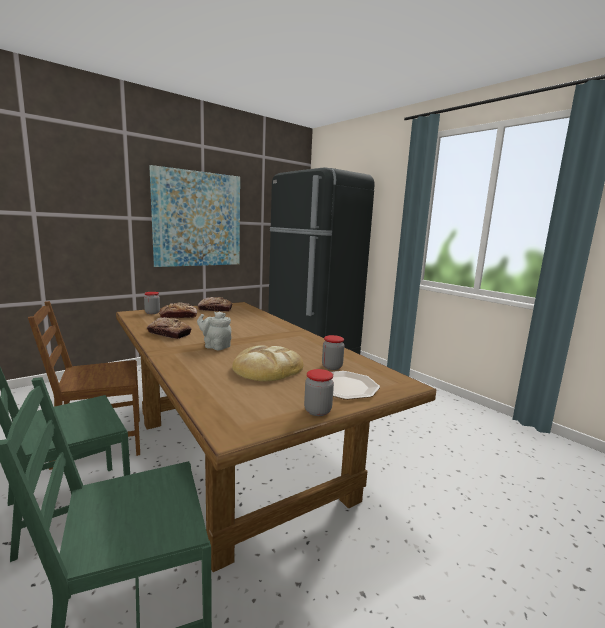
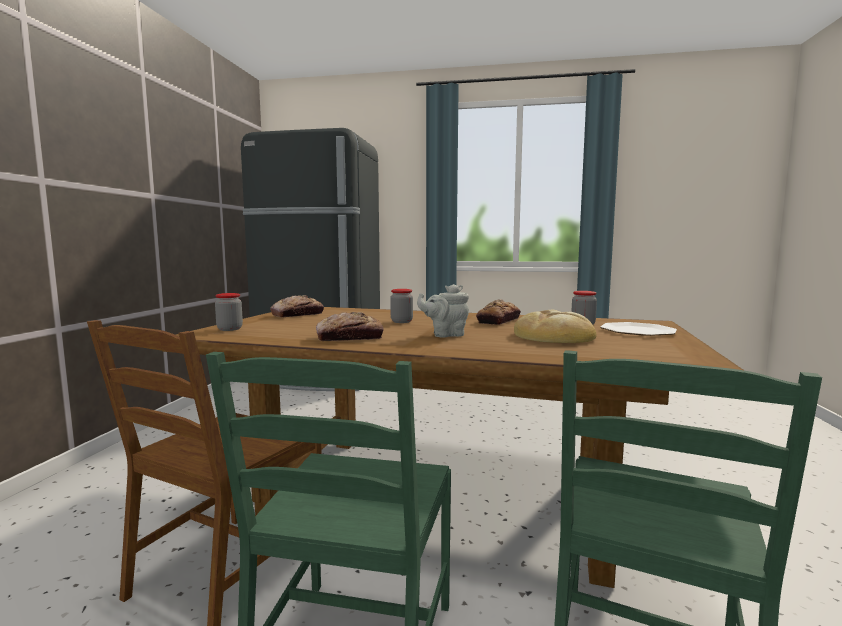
camera: 40 degrees left, 5 degrees down
(178, 316) = (283, 325): bread -> bread (498, 321)
(198, 219) = (146, 192): picture -> none
(317, 411) = (685, 344): jar -> jar (401, 321)

